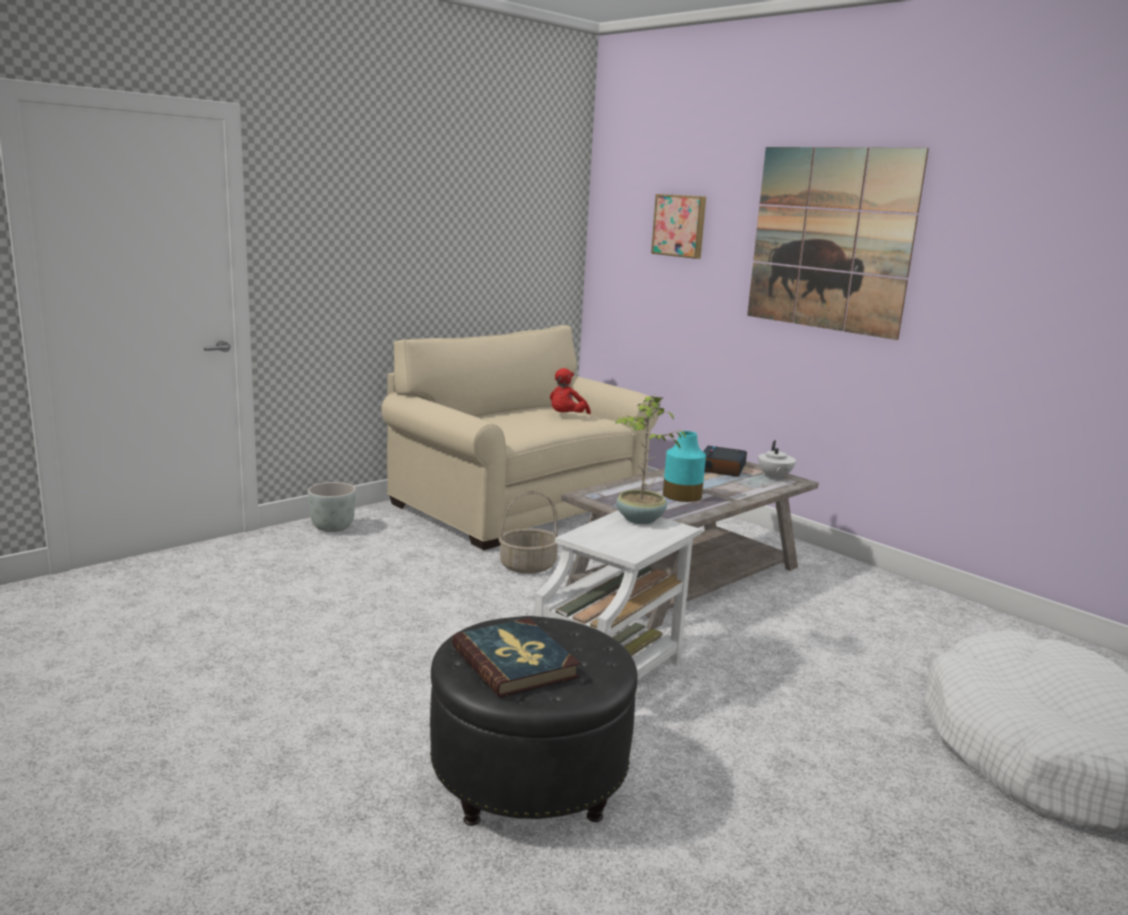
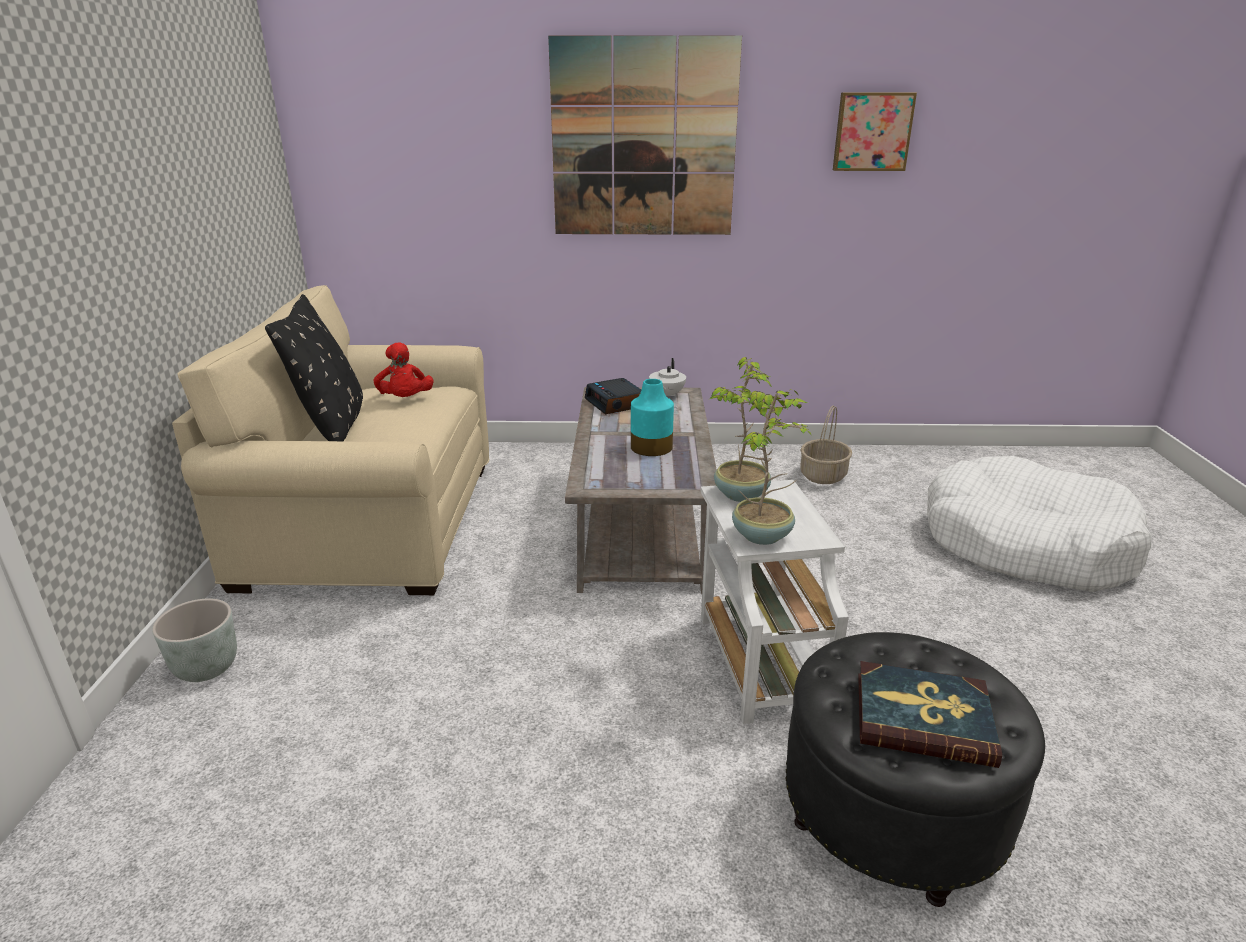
camera: 45 degrees left, 10 degrees up
(501, 415) = (333, 424): none -> black pillow
(528, 566) = (506, 588): basket -> basket (822, 475)
(597, 537) = (763, 535): none -> potted plant
(680, 226) = (440, 138): picture -> picture (872, 132)
(774, 477) = (666, 395): white teapot -> white teapot turned 60 degrees clockwise

